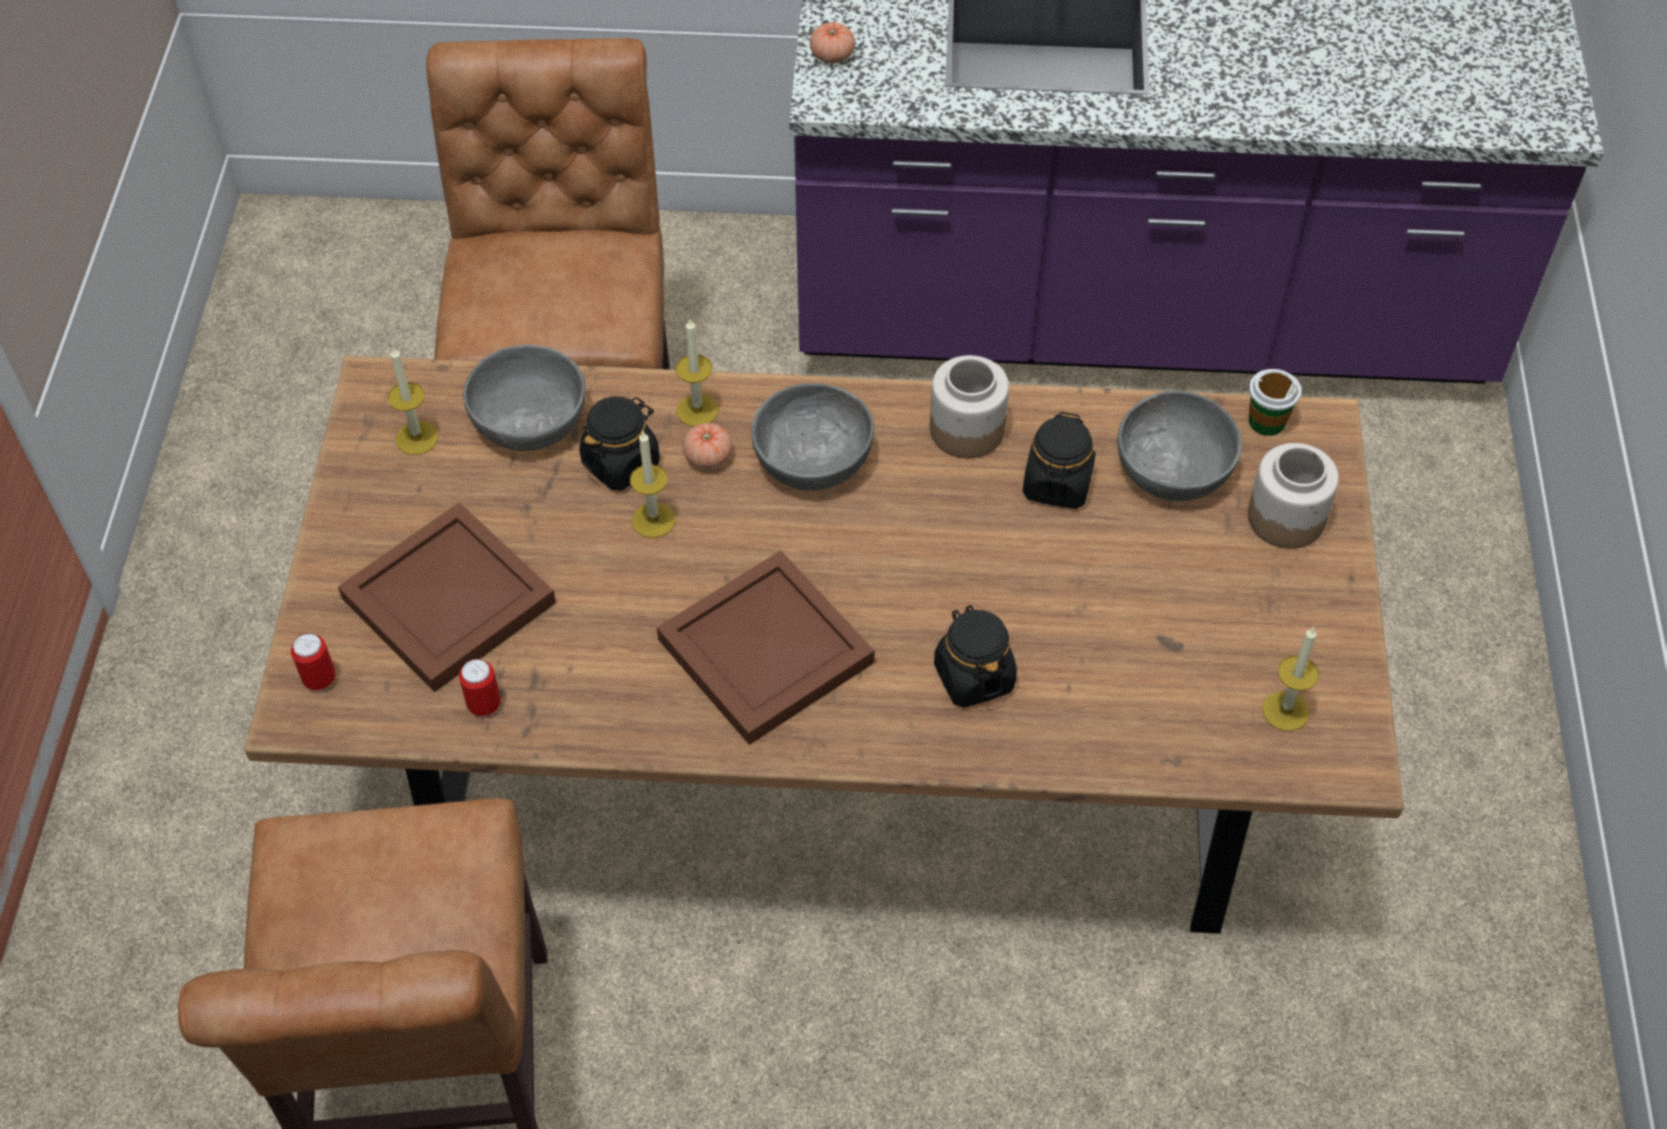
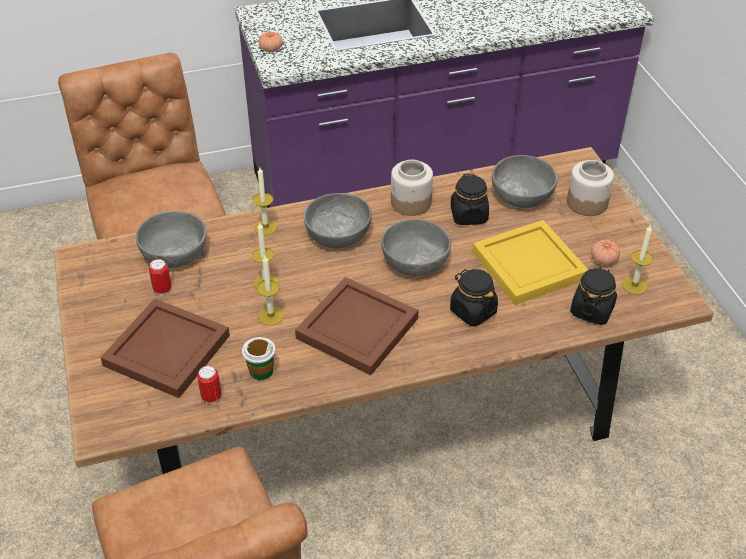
camera: 20 degrees left, 10 degrees down
(320, 679) = (106, 410): can -> can (162, 289)
(417, 438) = (113, 277): candle -> candle (271, 316)
(621, 463) = (235, 260): black jar -> black jar (592, 310)
(708, 457) = (281, 246): tomato -> tomato (603, 259)
(920, 549) = (415, 261): none -> grey bowl
(1112, 613) = (527, 264): none -> yellow tray
(1266, 421) = (554, 165): cup -> cup (261, 371)

